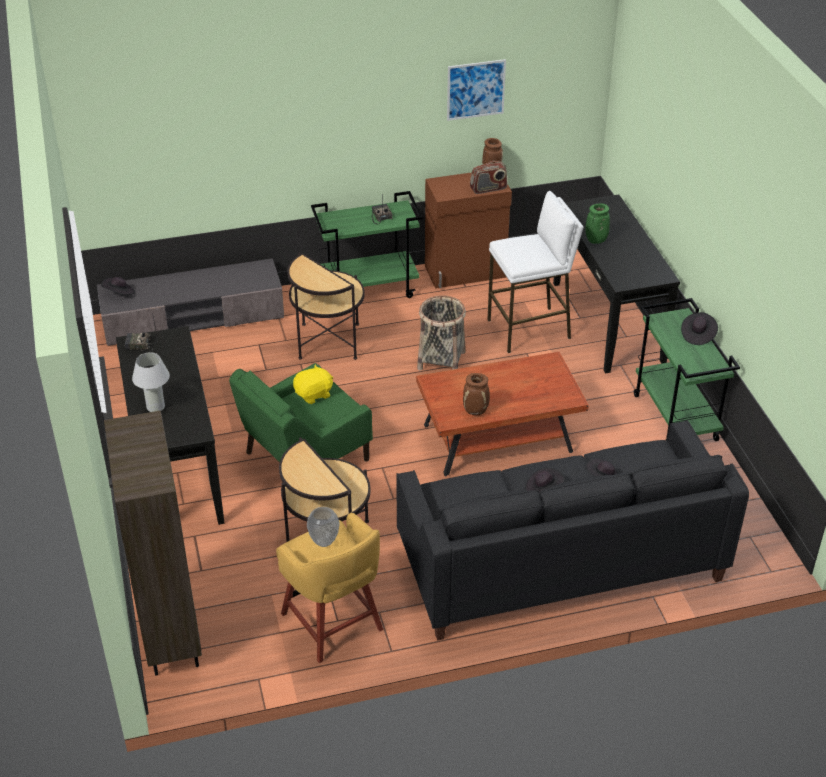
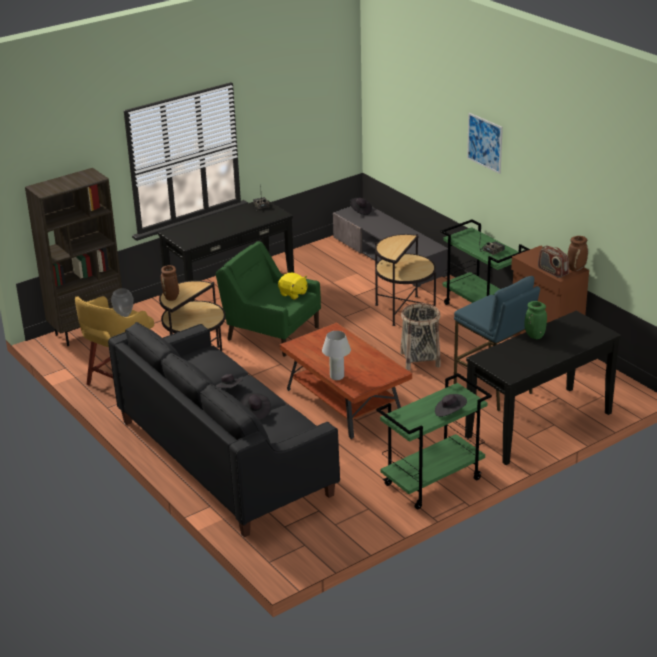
camera: 70 degrees right, 10 degrees down
(155, 407) = (203, 226): white table lamp -> white table lamp (337, 377)
(476, 89) = (580, 187): picture -> picture (484, 142)
(476, 411) = (312, 353): brown vase -> brown vase (171, 298)
(529, 330) = (493, 389): white stool -> blue stool

